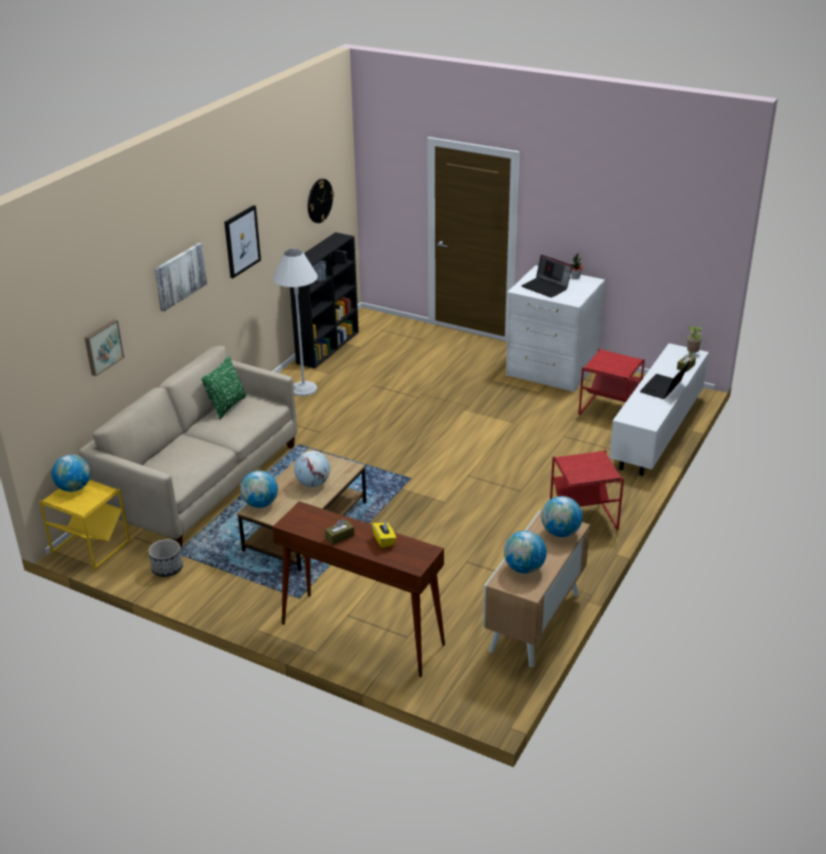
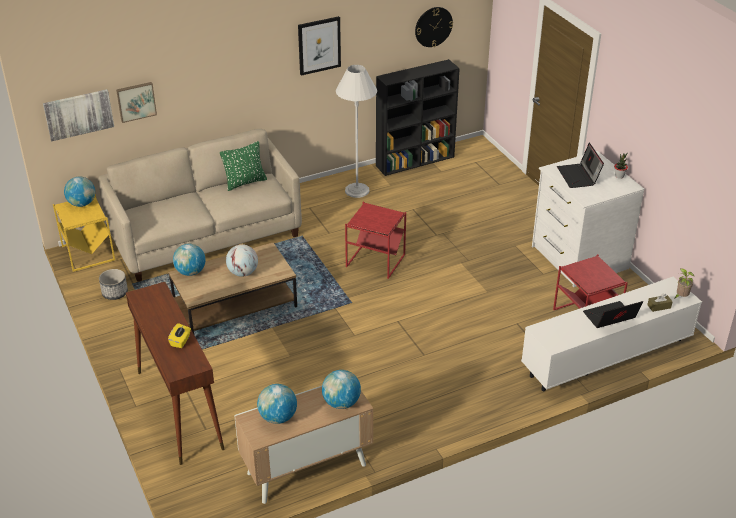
camera: 35 degrees right, 5 degrees up
(179, 276) = (235, 61): picture -> picture (78, 114)
(340, 537) = (156, 323): brown tissue box -> none
(584, 519) = (446, 404): red side table -> red side table (376, 261)

